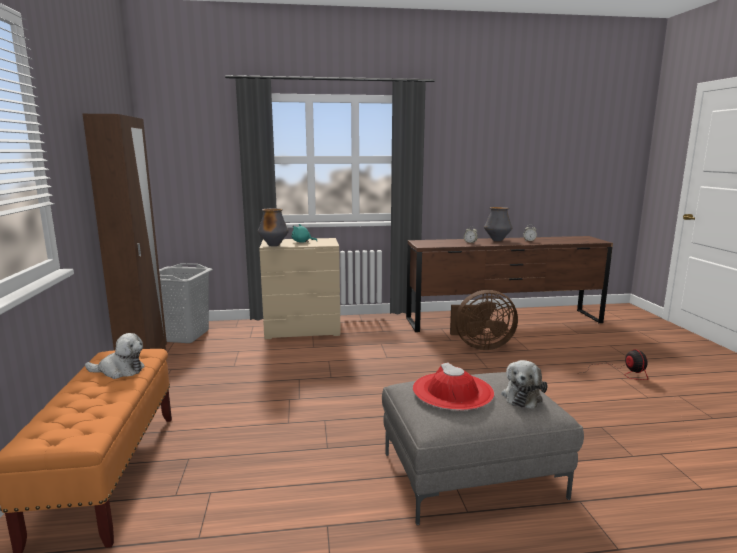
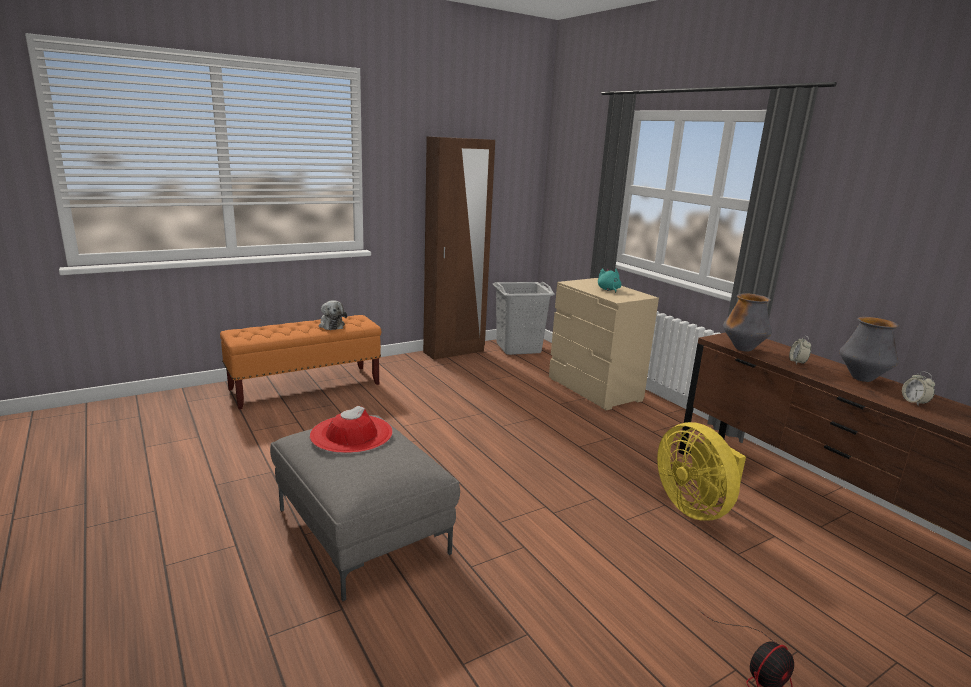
camera: 65 degrees right, 5 degrees up
(274, 245) = (575, 284): vase -> vase (743, 349)
(480, 346) = (695, 507): brown fan -> yellow fan
(522, 396) = (360, 471): plush toy -> none

